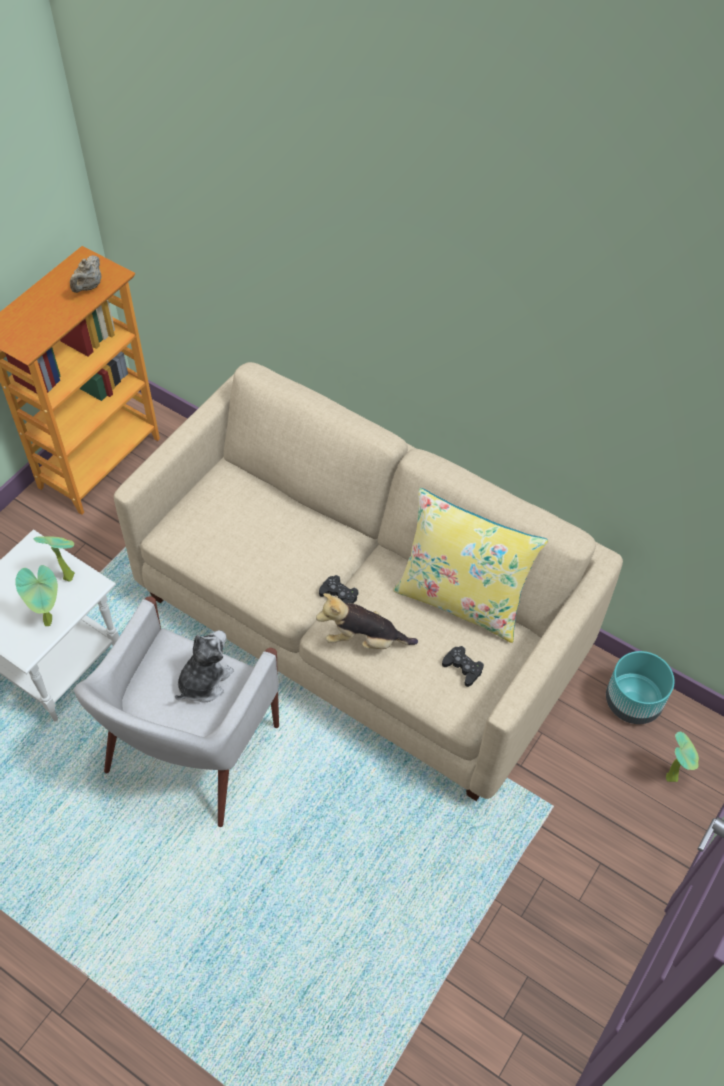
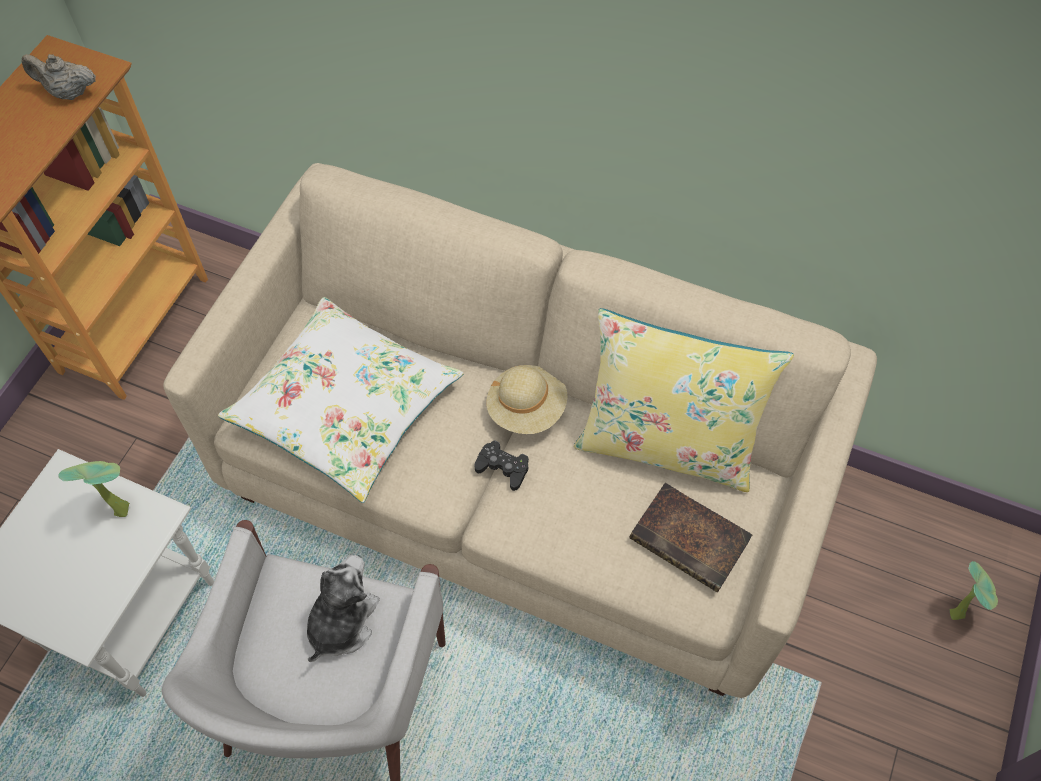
camera: 10 degrees left, 5 degrees up
(50, 621) = (108, 582): potted plant -> none
(88, 287) = (68, 92): beige teapot -> beige teapot turned 90 degrees clockwise
(237, 536) = (346, 407): none -> white pillow
(364, 640) = (551, 525): plush toy -> none
(366, 558) = (526, 408): none -> beige hat
(463, 668) = (692, 540): black game controller -> book
(633, 702) = (885, 522): turquoise planter -> none

